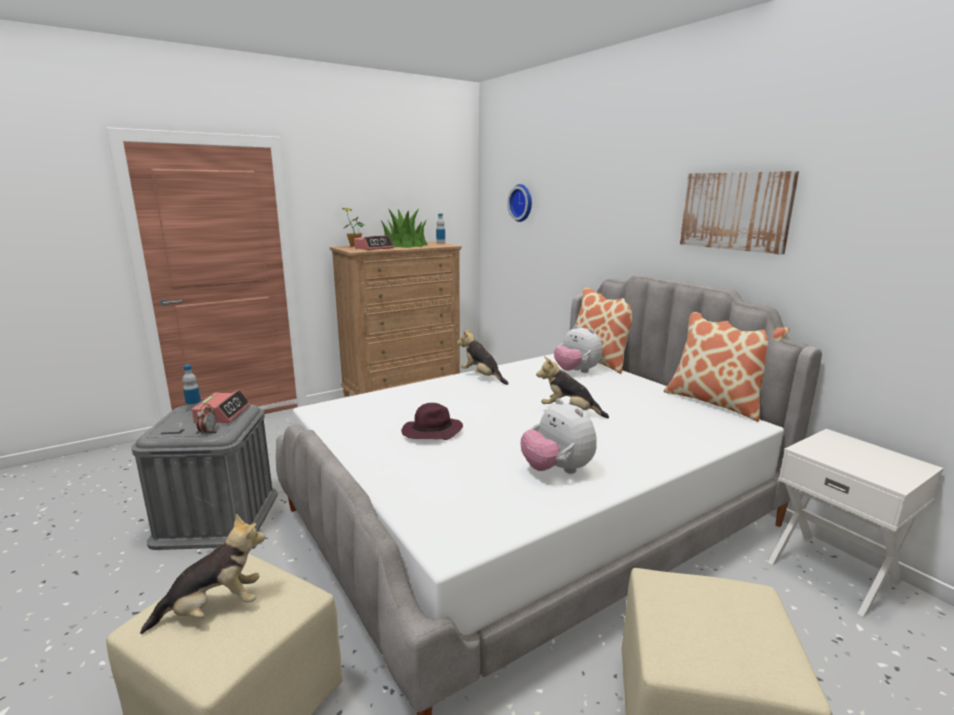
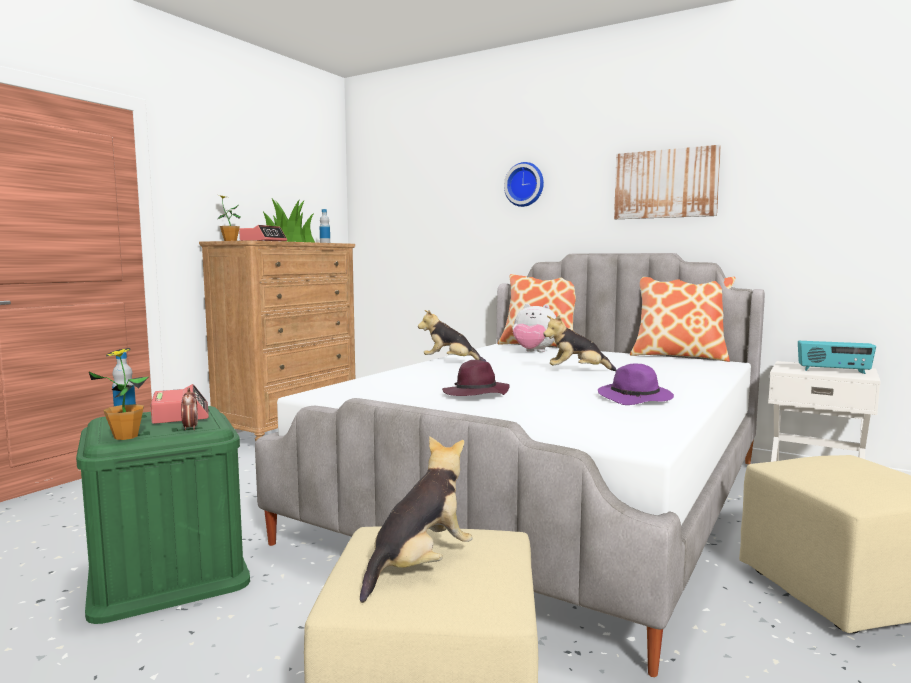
camera: 25 degrees left, 10 degrees down
(165, 433) = (126, 436): none -> potted plant
(217, 517) = (168, 572): grey storage box -> green storage box
(522, 203) = (413, 199): wall clock -> wall clock (525, 184)
(557, 470) = (636, 399): plush toy -> purple hat
(869, 463) = (833, 371): none -> radio

